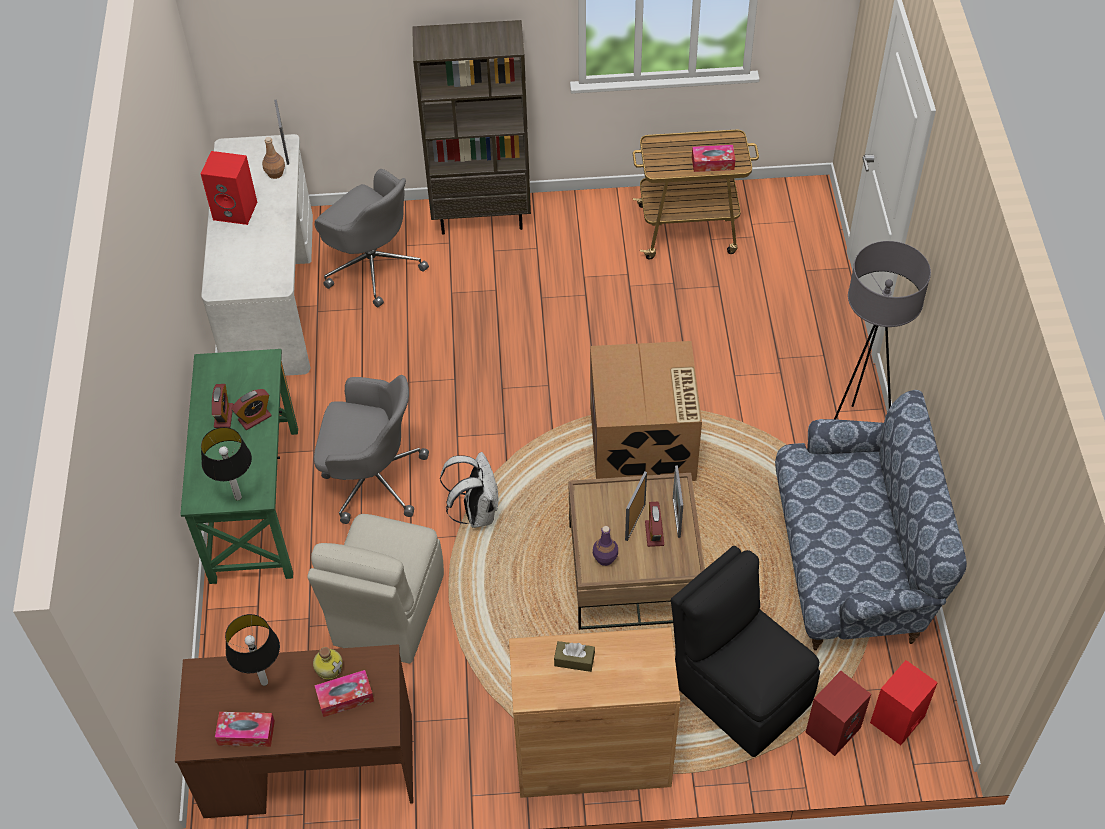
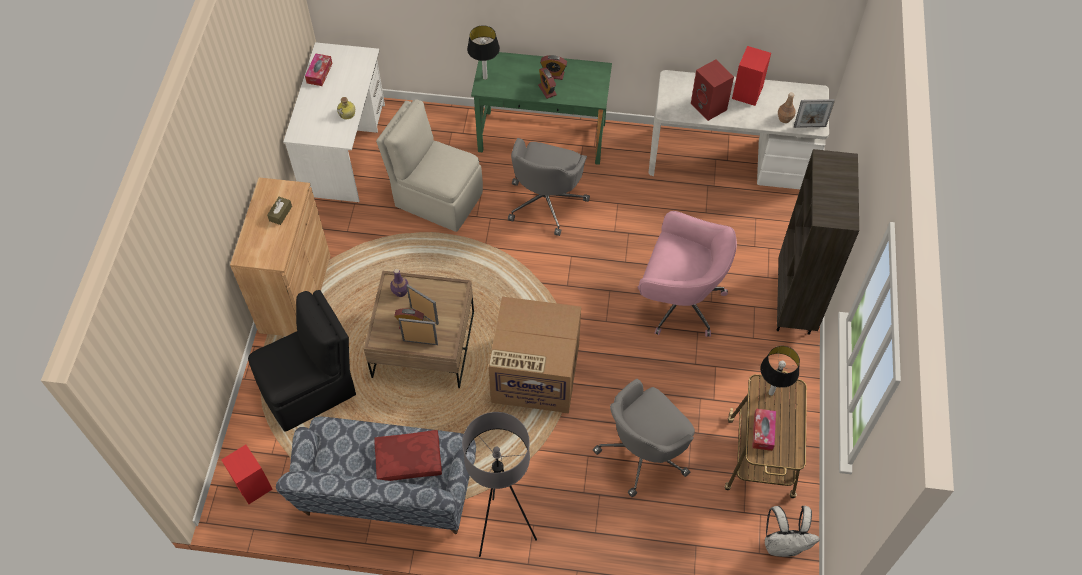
camera: 100 degrees right, 5 degrees up
(264, 682) = (349, 83): table lamp -> table lamp (770, 393)
(309, 765) = (344, 149): brown desk -> white desk
(345, 697) = (324, 119): tissue box -> none
(372, 265) = (749, 224): grey office chair -> grey office chair (644, 452)
(476, 512) = (501, 258): white backpack -> white backpack (783, 545)
(502, 319) = (679, 301): none -> pink office chair
(833, 728) = (262, 440): red speaker -> red speaker (709, 107)
(835, 498) = (409, 458): none -> red pillow

